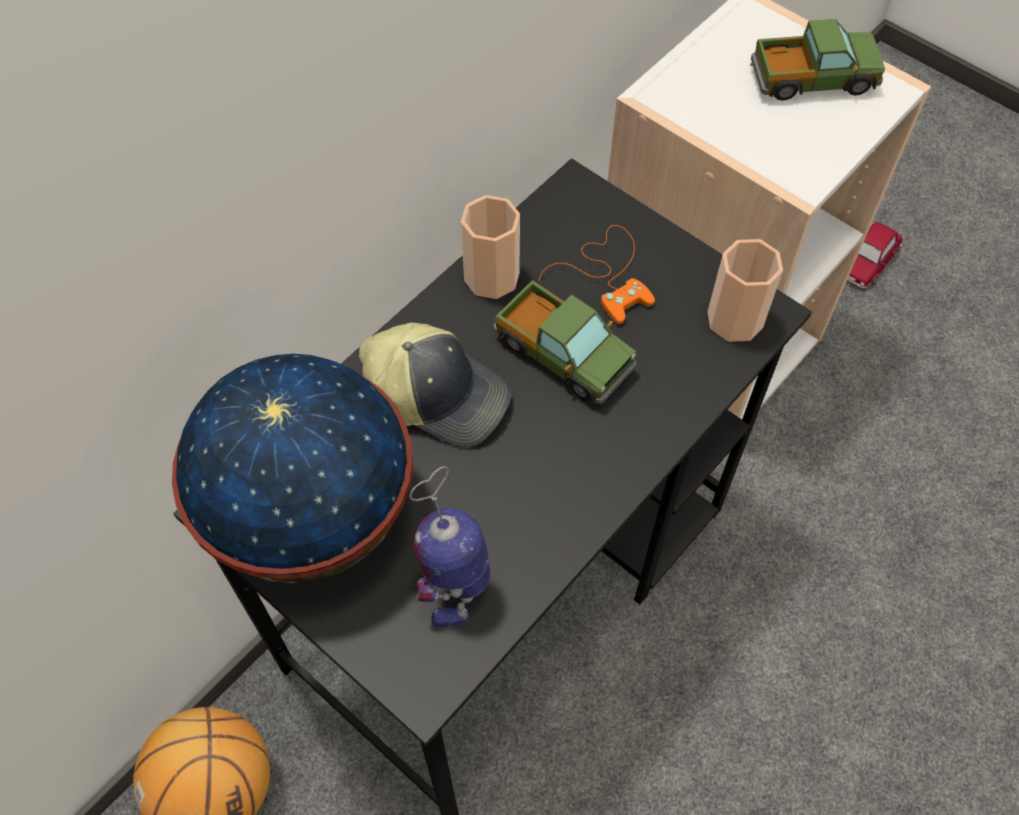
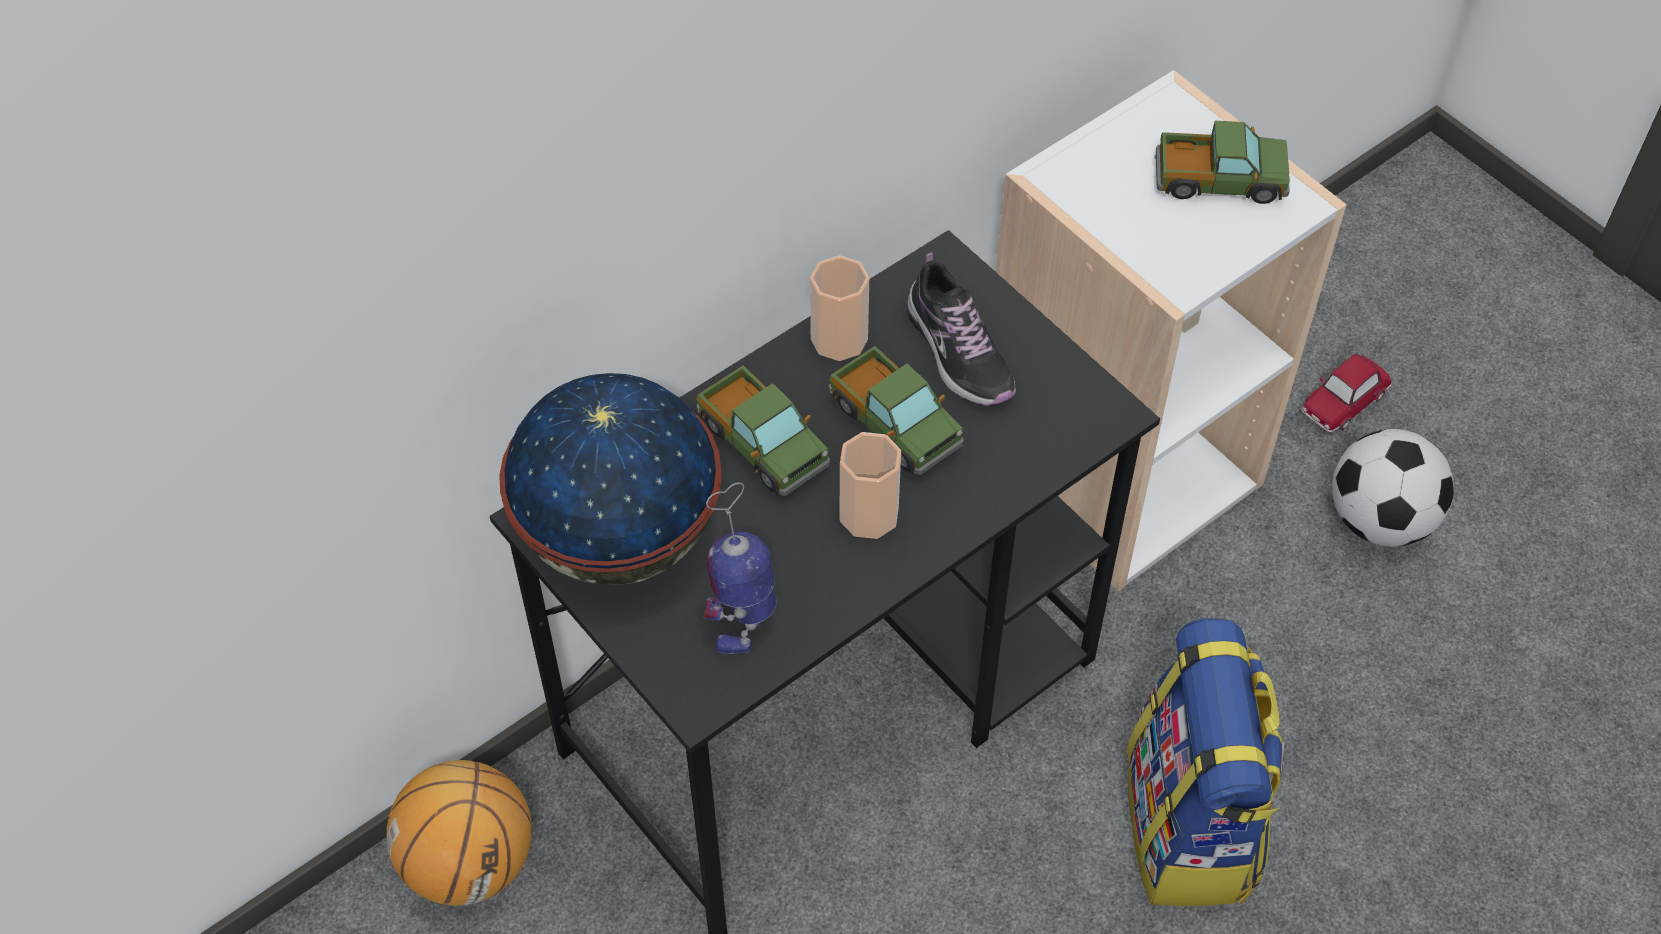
camera: 10 degrees right, 5 degrees down
(438, 394) = (763, 444): cap -> toy truck
(607, 274) = (958, 352): orange game controller -> shoe
(735, 319) = (1078, 415): cup -> cup (869, 514)
(832, 644) = (1191, 826): none -> backpack
(919, 354) = (1379, 520): none -> football

